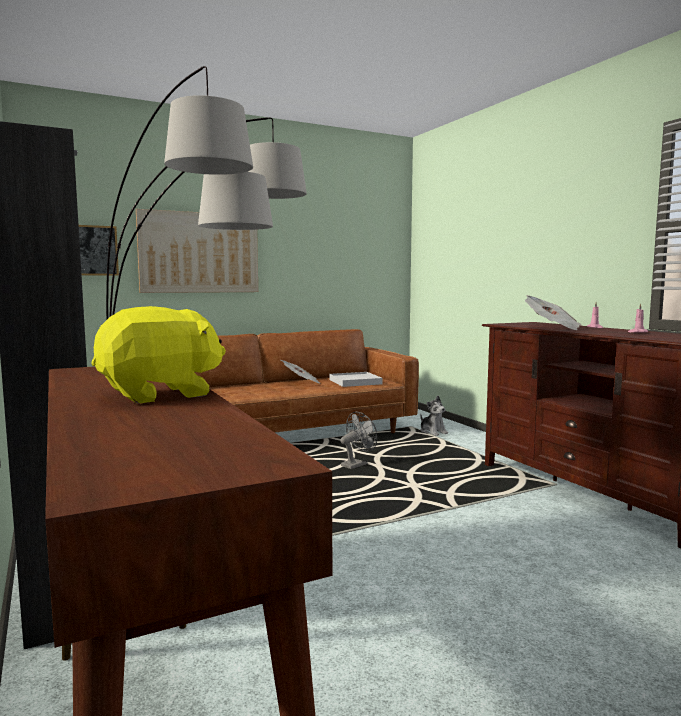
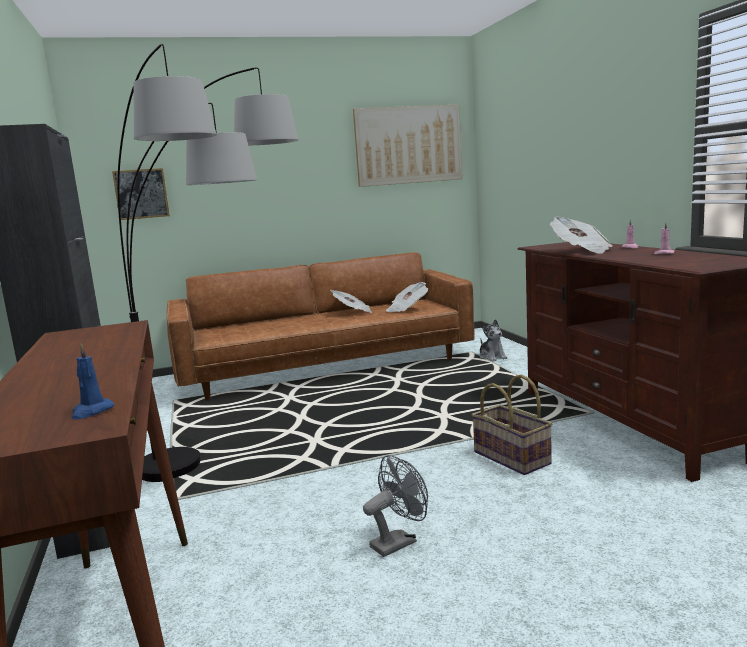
camera: 10 degrees right, 5 degrees up
(161, 395) = (96, 361): yellow plush toy -> none
(199, 252) = (246, 186): picture -> picture (408, 145)
(237, 444) = (91, 412): none -> blue candle
(355, 382) = (407, 309): white tray -> newspaper
(357, 464) = (398, 394): grey fan -> grey fan (398, 542)
(502, 527) = (513, 457): none -> basket

